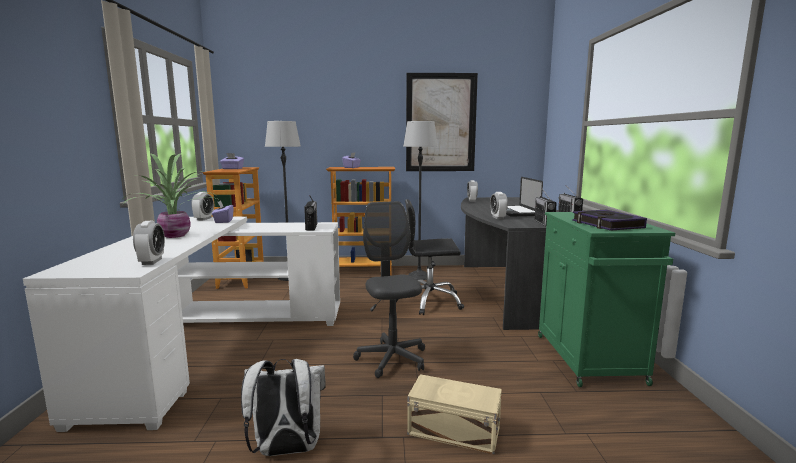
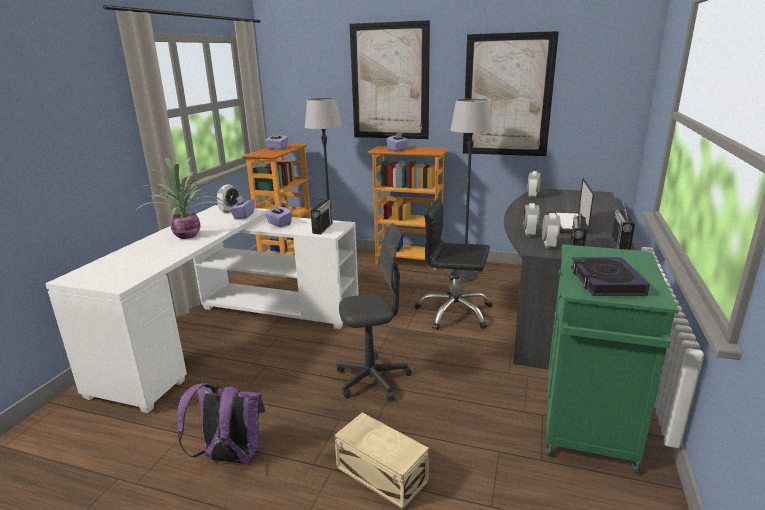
camera: 20 degrees right, 10 degrees up
(152, 261) = (142, 273): alarm clock -> alarm clock (549, 245)
(263, 227) = (279, 224): none -> purple tissue box
(286, 450) = (230, 457): white backpack -> purple backpack
(339, 111) = (389, 82): none -> picture
(392, 359) = (372, 379): grey office chair -> grey office chair turned 75 degrees clockwise

